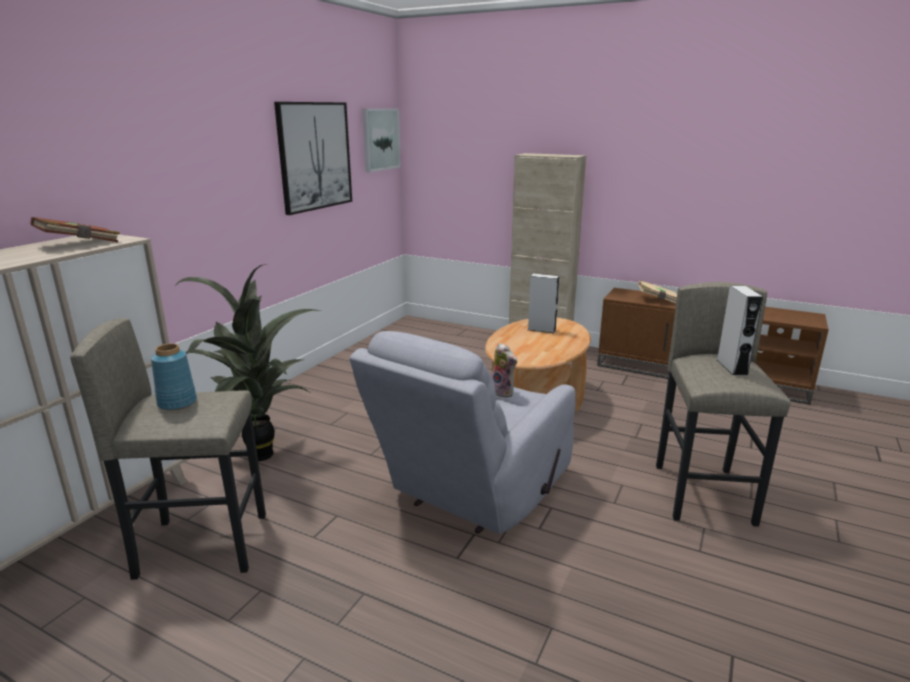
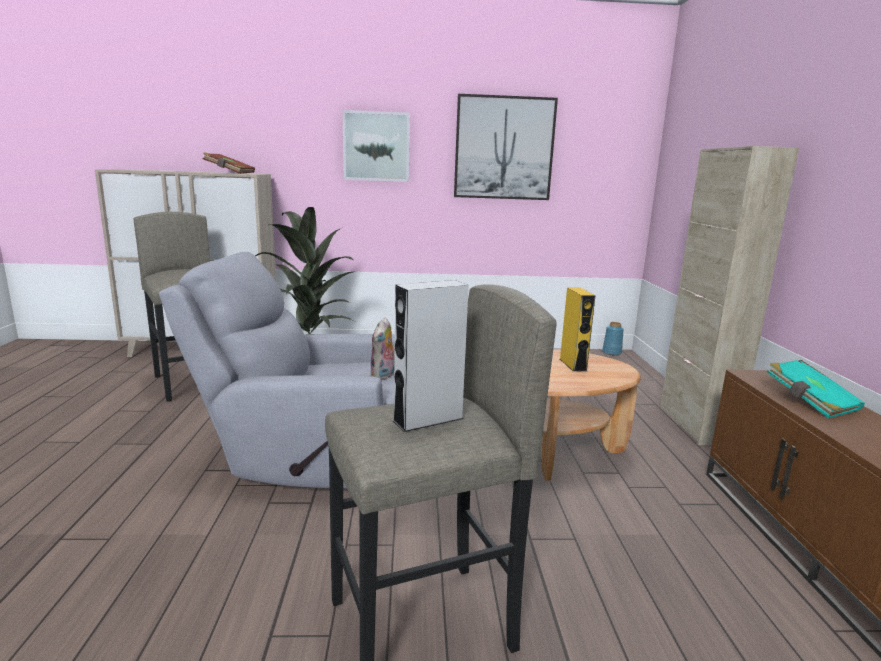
camera: 60 degrees right, 5 degrees down
(177, 402) = (185, 272): blue vase -> blue vase (612, 352)
(380, 139) = (617, 141): picture -> picture (376, 146)
(541, 330) = (573, 365): grey speaker -> yellow speaker
(658, 300) = (809, 402): beige book -> turquoise book

